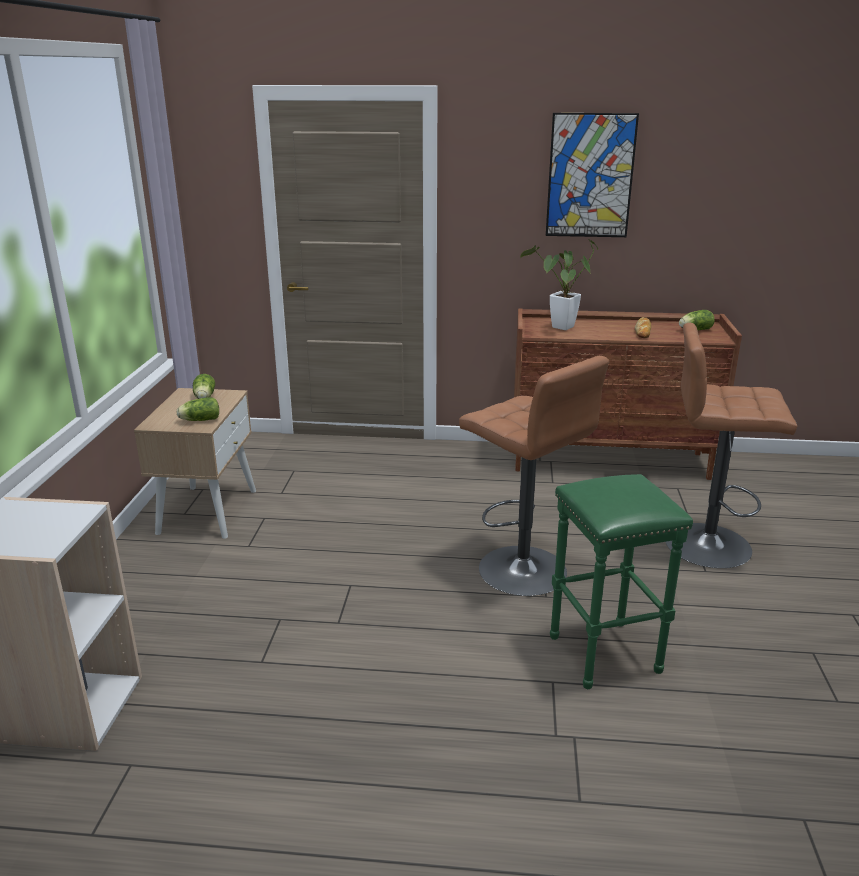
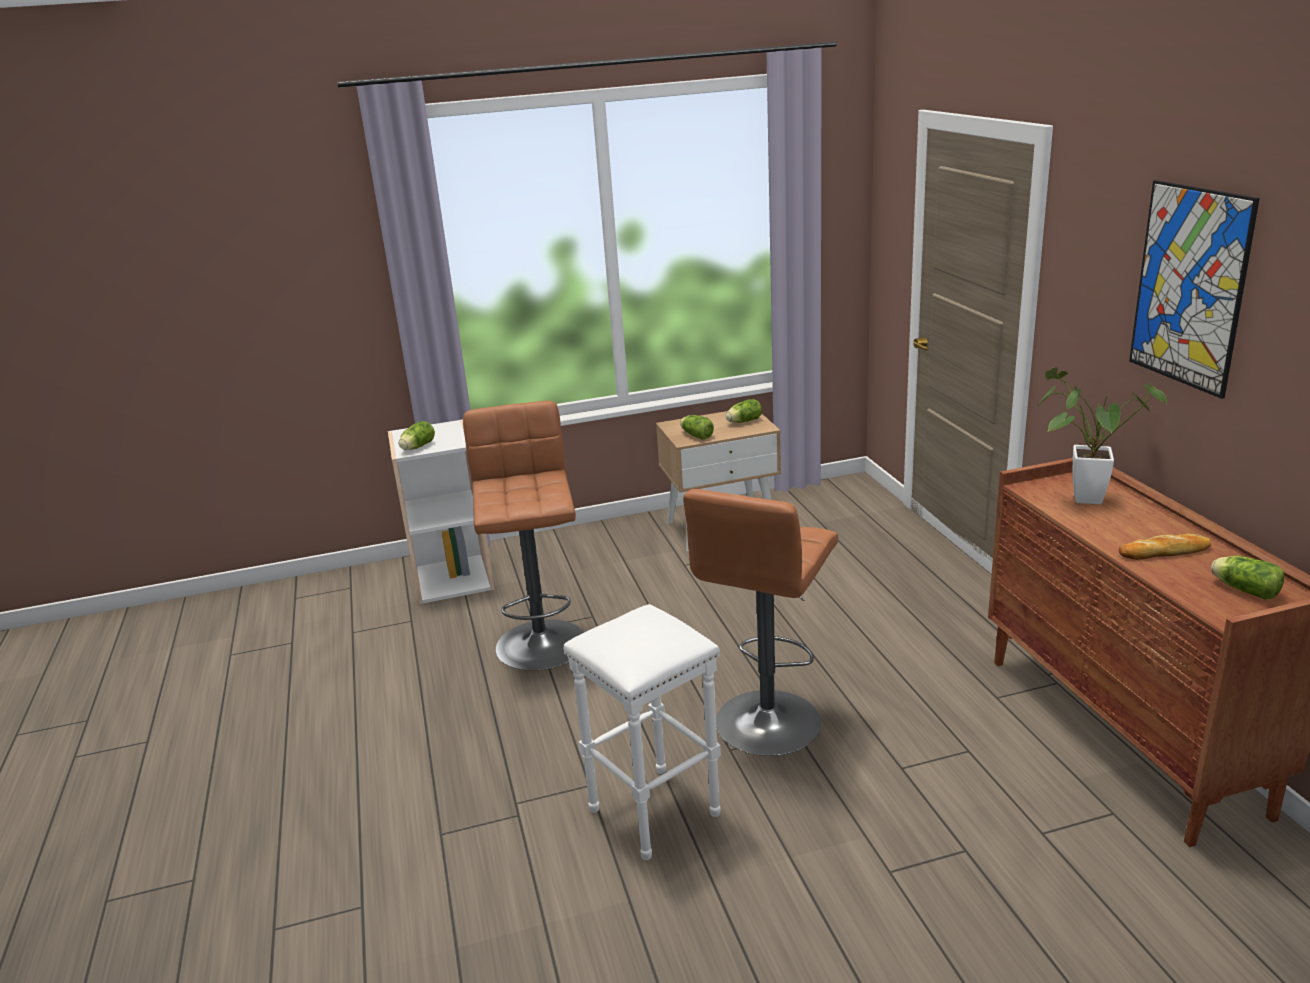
camera: 70 degrees right, 0 degrees up
(44, 538) = (416, 447): none -> lettuce
(605, 652) = (657, 811): green stool -> white stool
(706, 545) = (963, 865): brown stool -> brown stool (542, 644)

